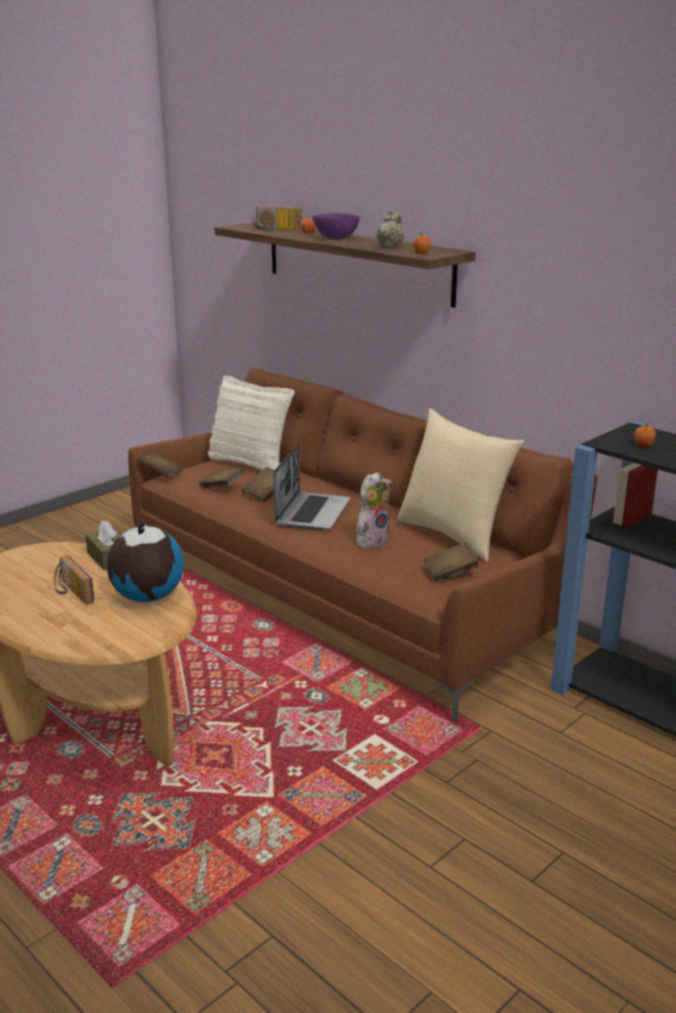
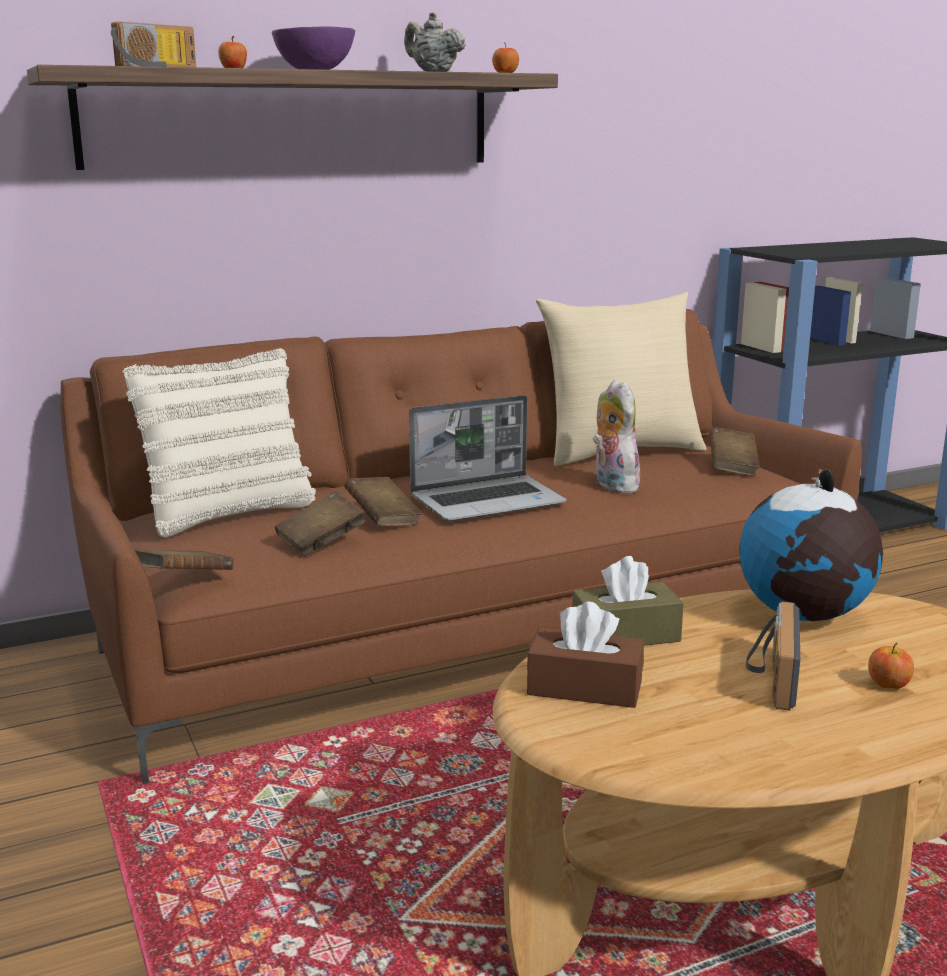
camera: 70 degrees left, 5 degrees down
(50, 556) = (585, 688): none -> brown tissue box
(71, 592) = (769, 675): radio -> radio turned 120 degrees clockwise
(312, 512) = (488, 501): laptop -> laptop turned 120 degrees clockwise
(643, 445) = (808, 251): apple -> apple (888, 684)

